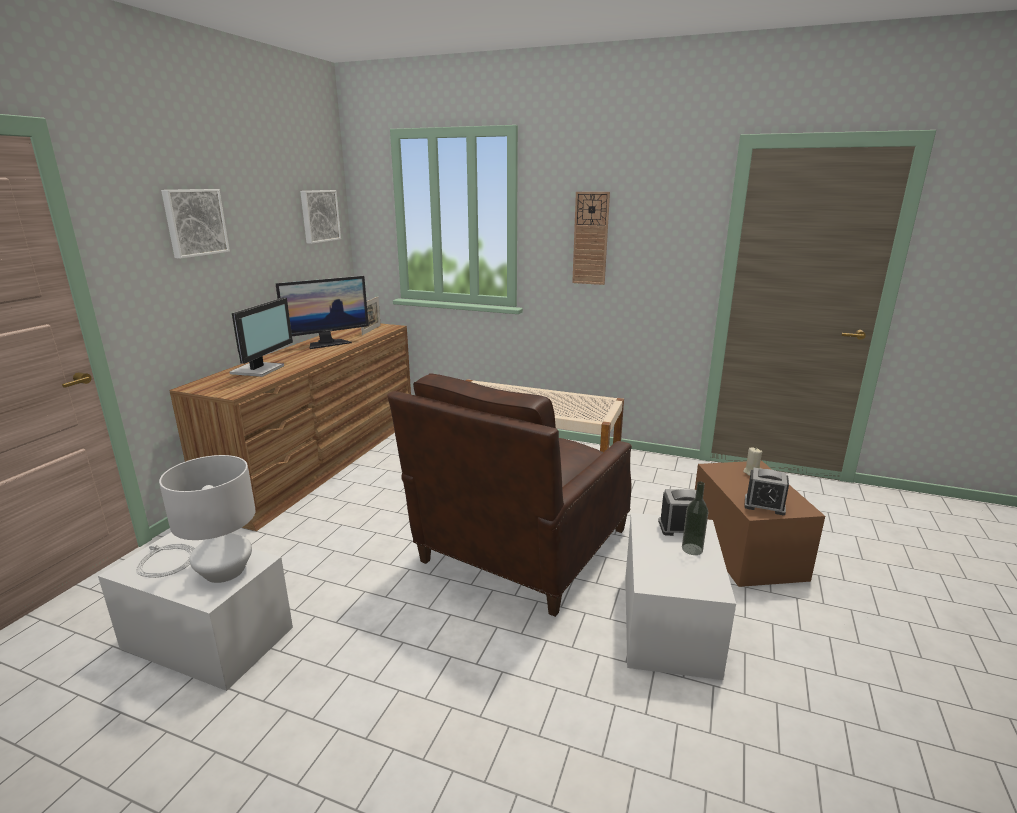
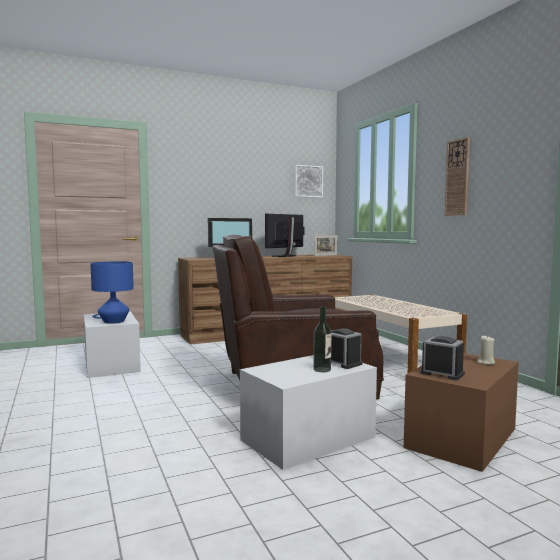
camera: 45 degrees right, 15 degrees down
(194, 222) = (214, 175): picture -> none
(202, 567) = (111, 319): white table lamp -> blue table lamp
(327, 343) = (286, 256): monitor -> monitor turned 120 degrees clockwise
(764, 505) = (442, 373): alarm clock -> alarm clock turned 150 degrees clockwise

